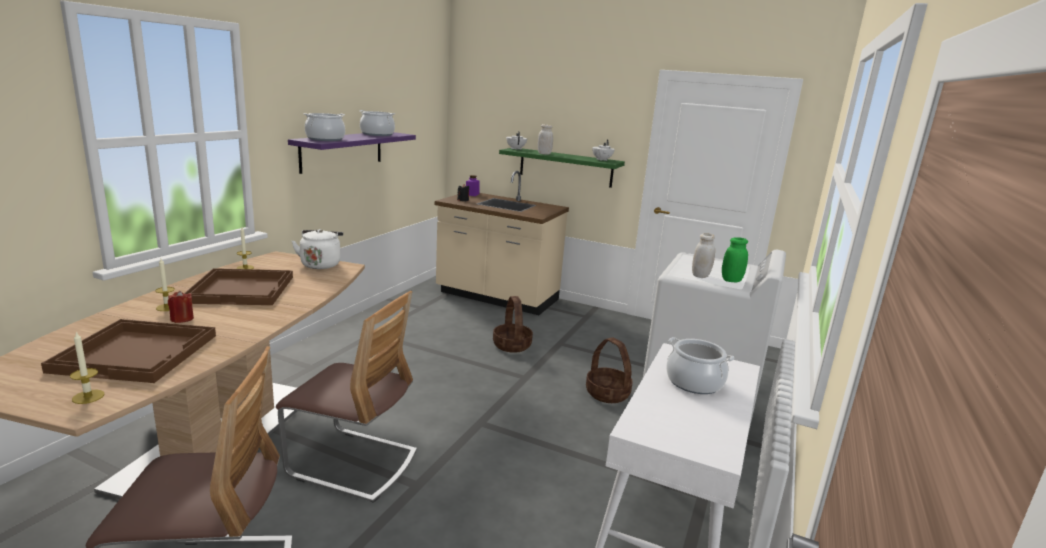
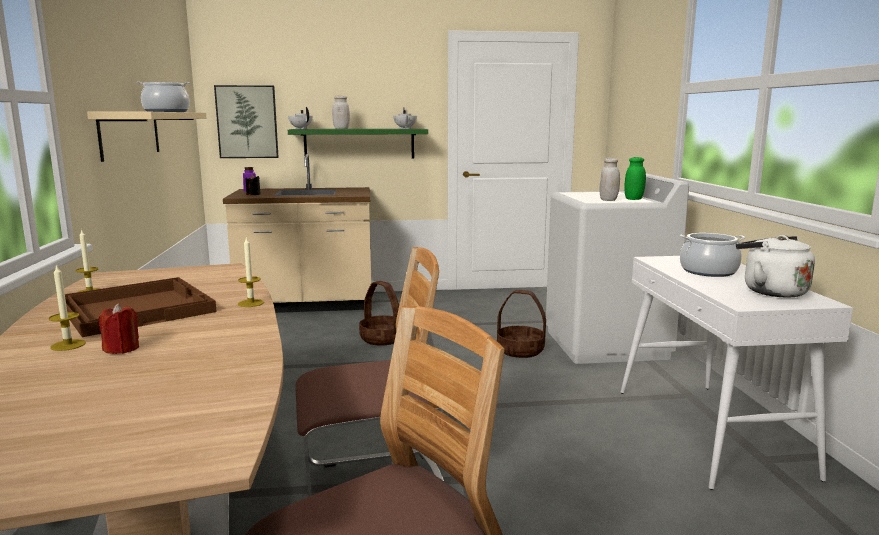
camera: 30 degrees left, 5 degrees down
(88, 397) = (180, 446): candle -> candle (251, 303)
(138, 352) = (141, 390): brown tray -> none
(321, 264) = (187, 271): white kettle -> white kettle (770, 291)
(325, 139) = (133, 111): cooking pot -> none
(342, 151) = (130, 134): purple shelf -> beige shelf
(481, 137) = (247, 122): none -> picture

